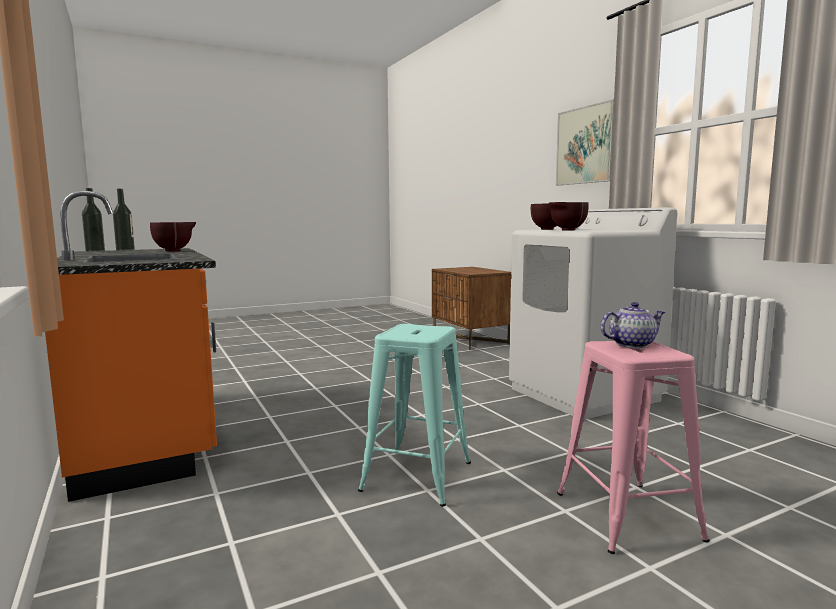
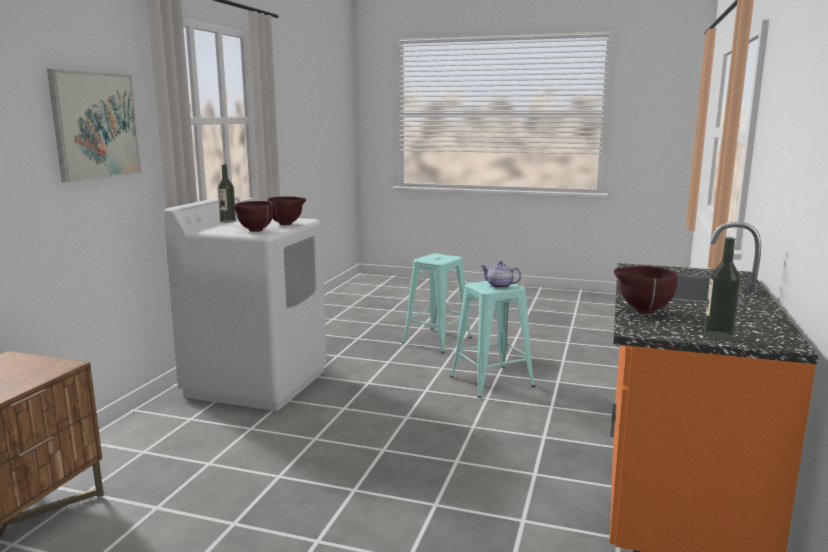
camera: 135 degrees left, 5 degrees up
(95, 251) = (765, 339): bottle -> bottle (228, 221)
(627, 515) = (437, 340): pink stool -> turquoise stool
(631, 344) = (432, 259): teapot -> teapot (499, 286)

